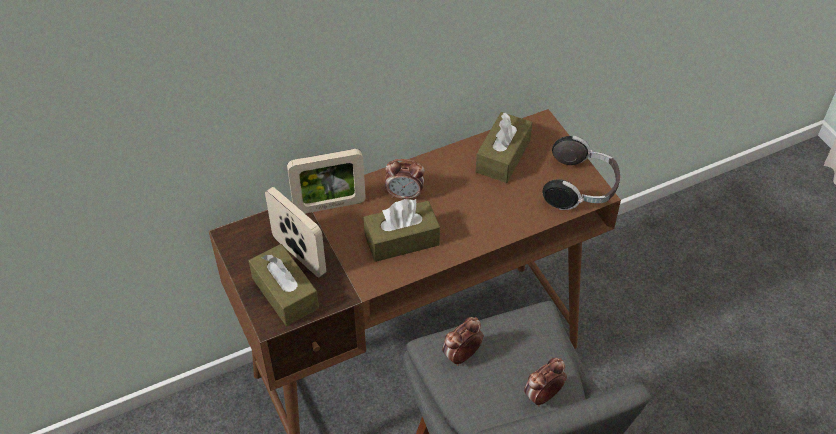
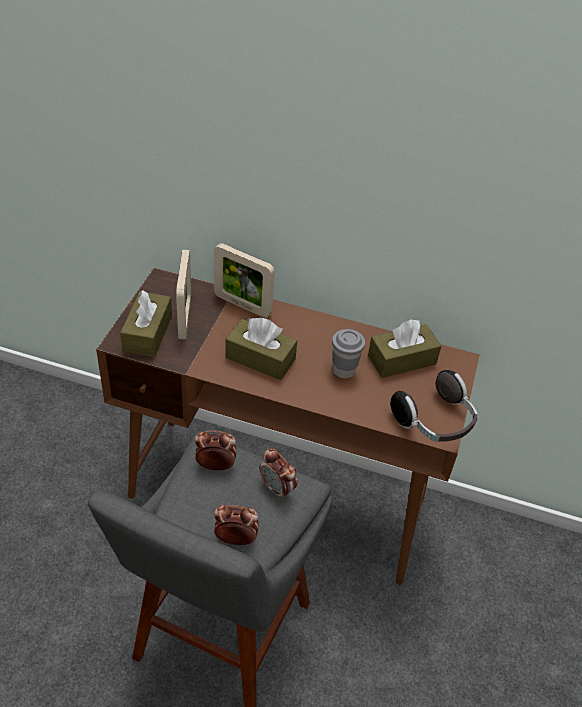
camera: 40 degrees right, 5 degrees down
(405, 195) = (299, 334): alarm clock -> alarm clock (277, 488)
(473, 199) = (343, 370): none -> grey cup

